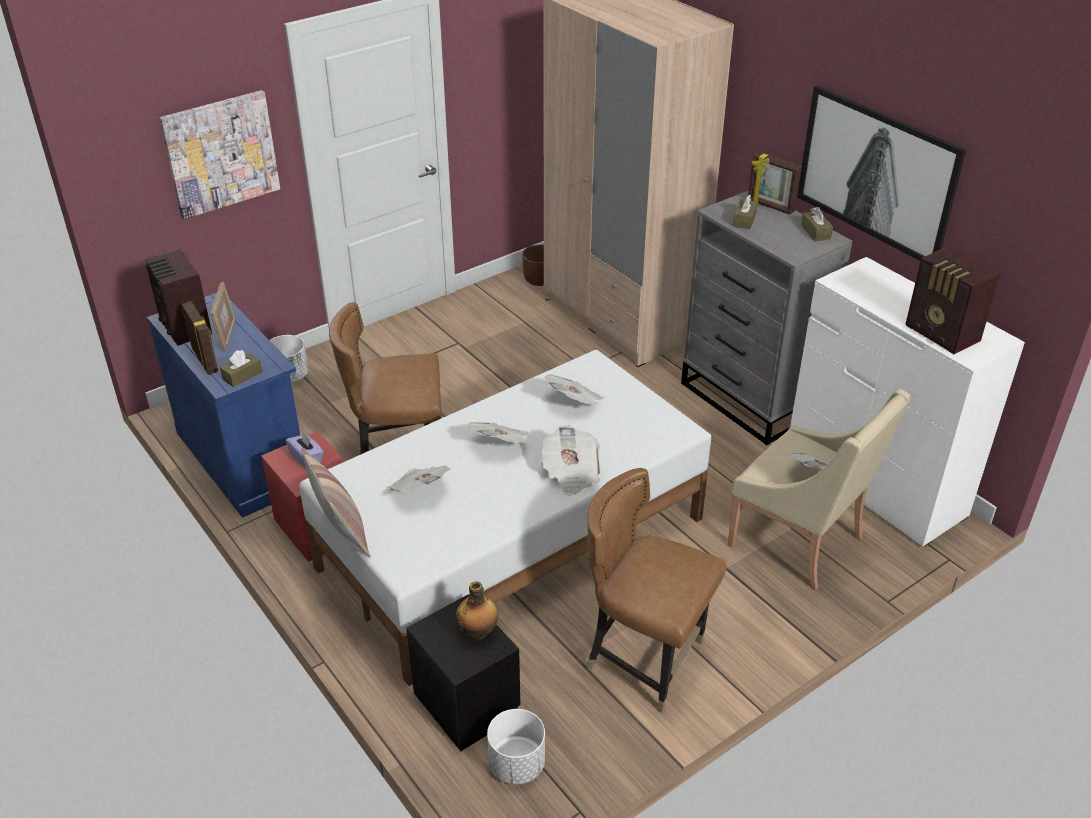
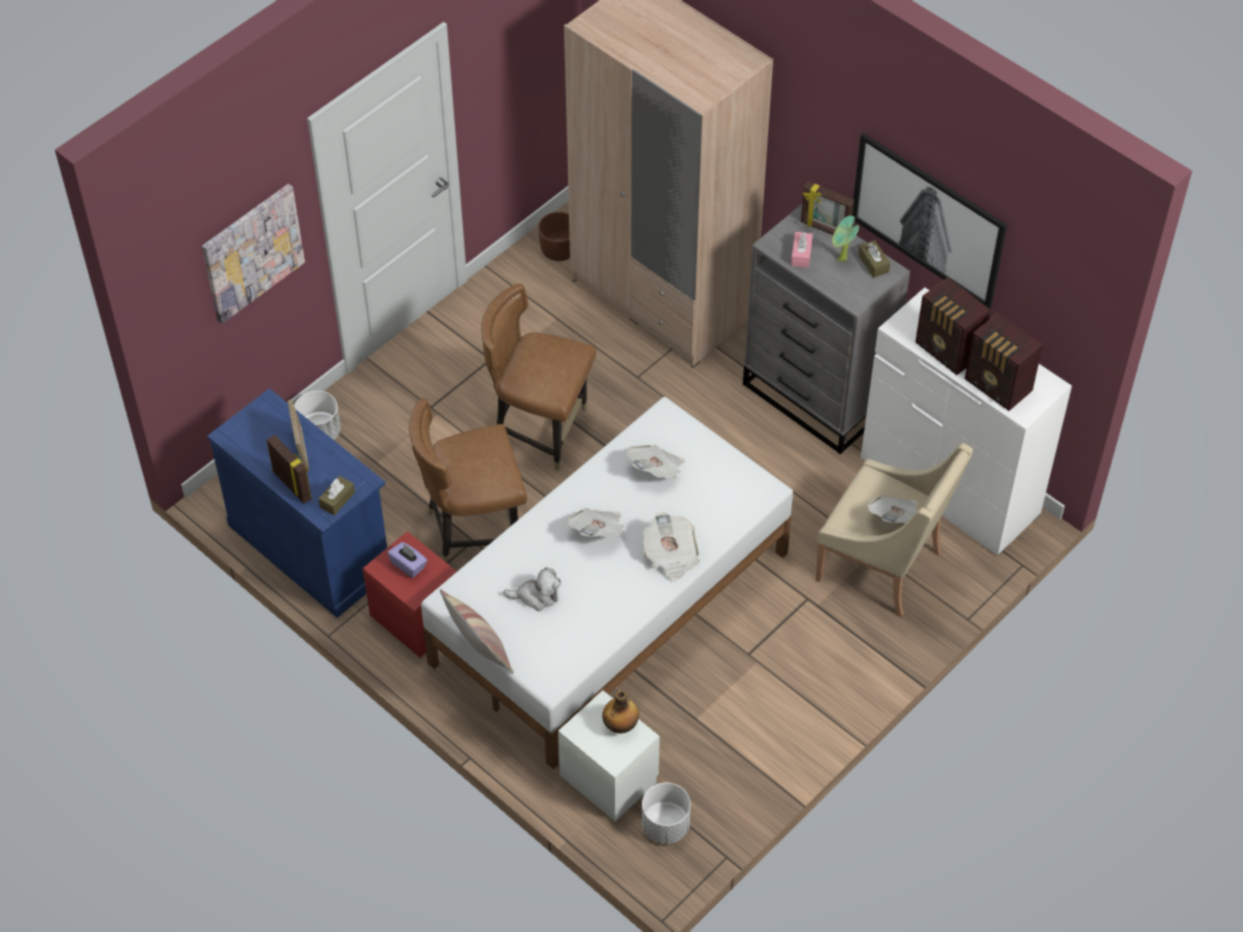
camera: 10 degrees left, 15 degrees up
(185, 328) = (254, 445): radio -> radio (948, 351)
(419, 491) = (536, 596): newspaper -> plush toy
(468, 703) = (610, 777): black nightstand -> white nightstand
(644, 659) = (756, 711): brown chair -> brown chair (539, 430)
(744, 220) = (801, 254): brown tissue box -> pink tissue box
(783, 227) = (841, 260): none -> potted plant

